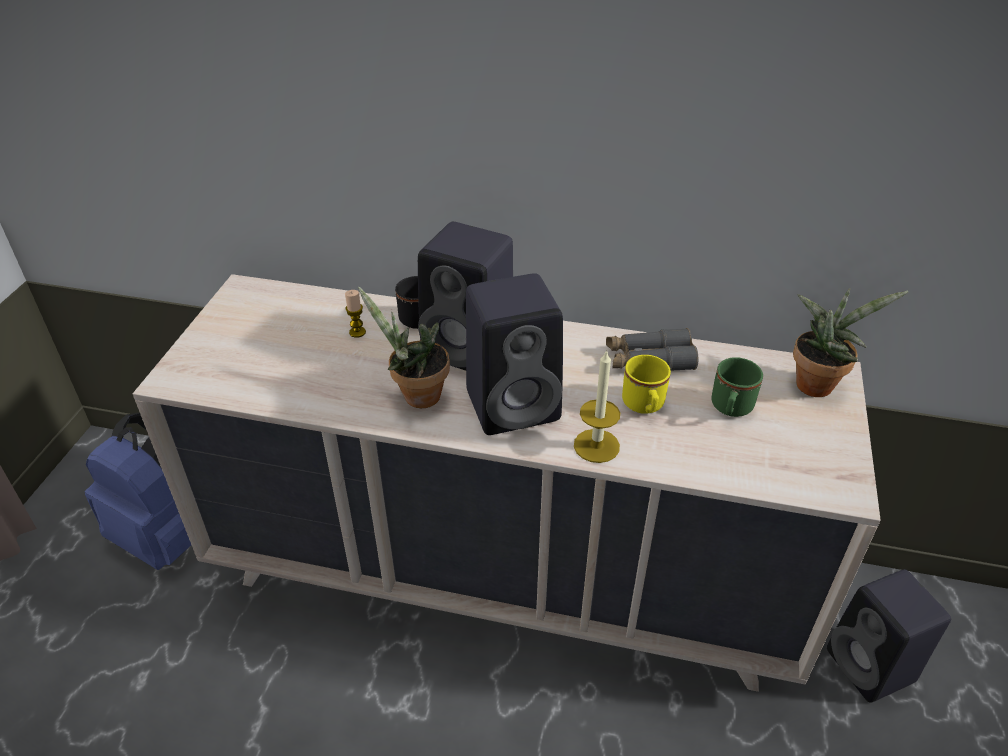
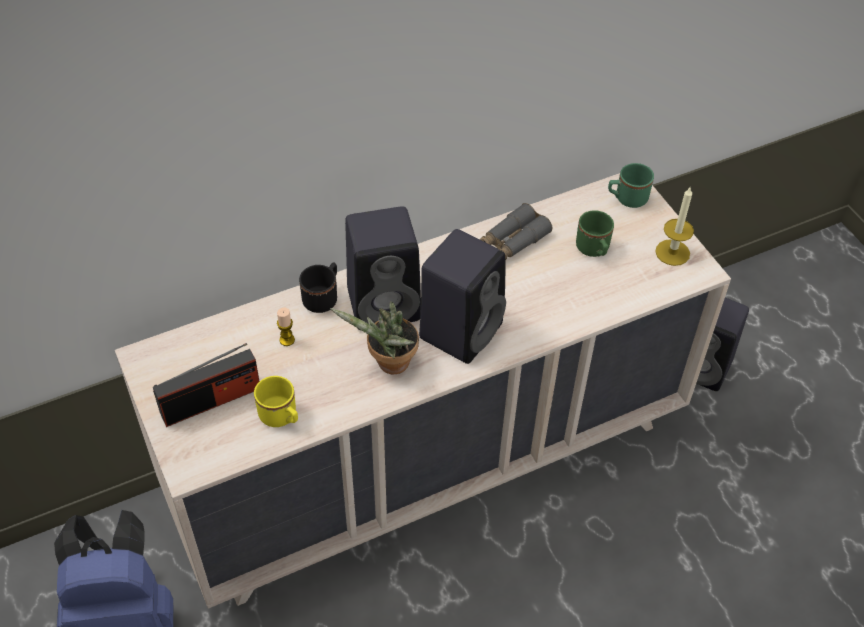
camera: 40 degrees left, 10 degrees up
(247, 343) = (211, 400): none -> radio
(596, 446) = (541, 328): candle -> candle (672, 252)
(644, 406) = (542, 280): yellow mug -> yellow mug (281, 417)
(817, 383) = (626, 199): potted plant -> green mug

